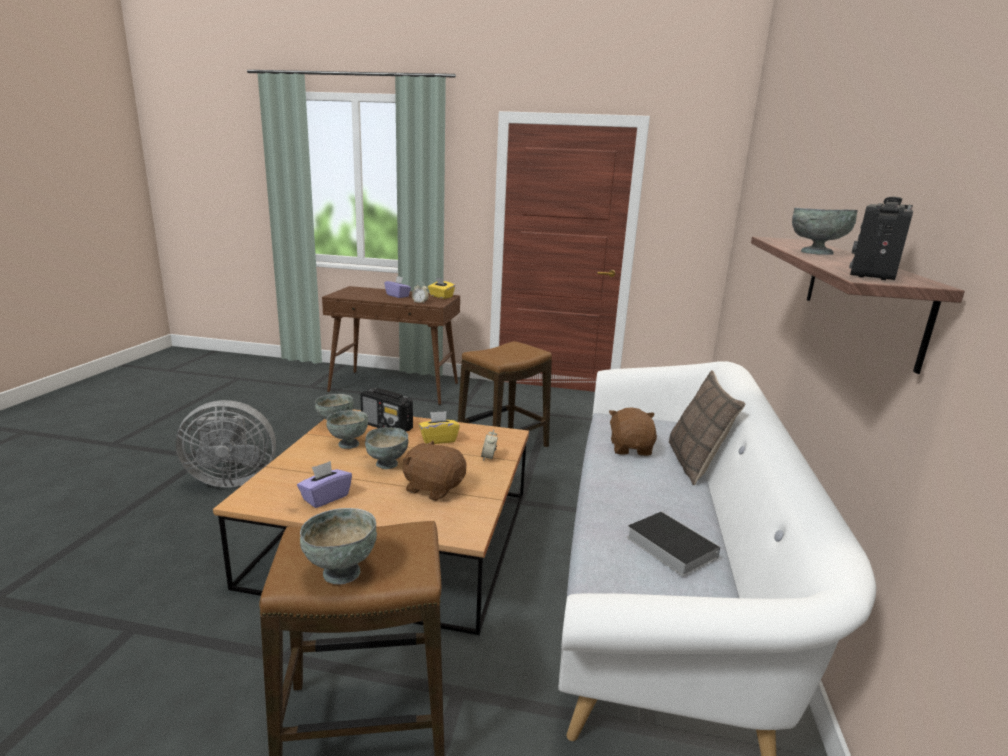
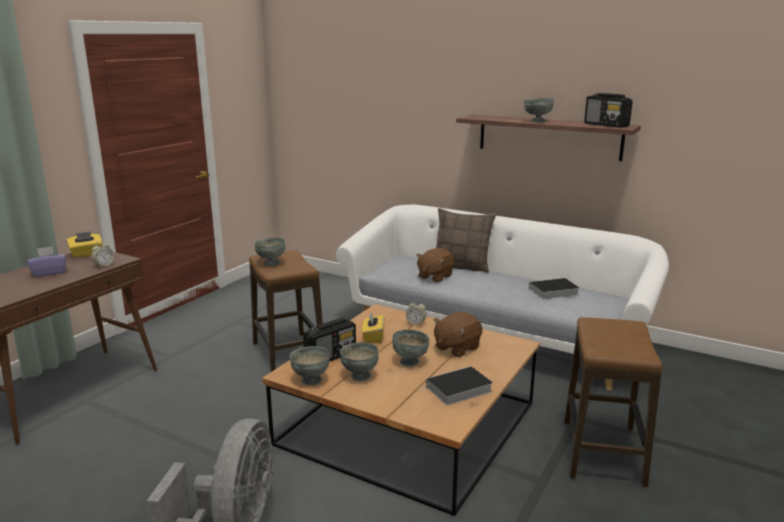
camera: 70 degrees left, 0 degrees up
(325, 497) = (457, 390): purple tissue box -> book
(341, 571) = (633, 343): grey bowl -> grey bowl (271, 263)
(631, 448) = (434, 276): brown plush toy -> brown plush toy turned 75 degrees counterclockwise

